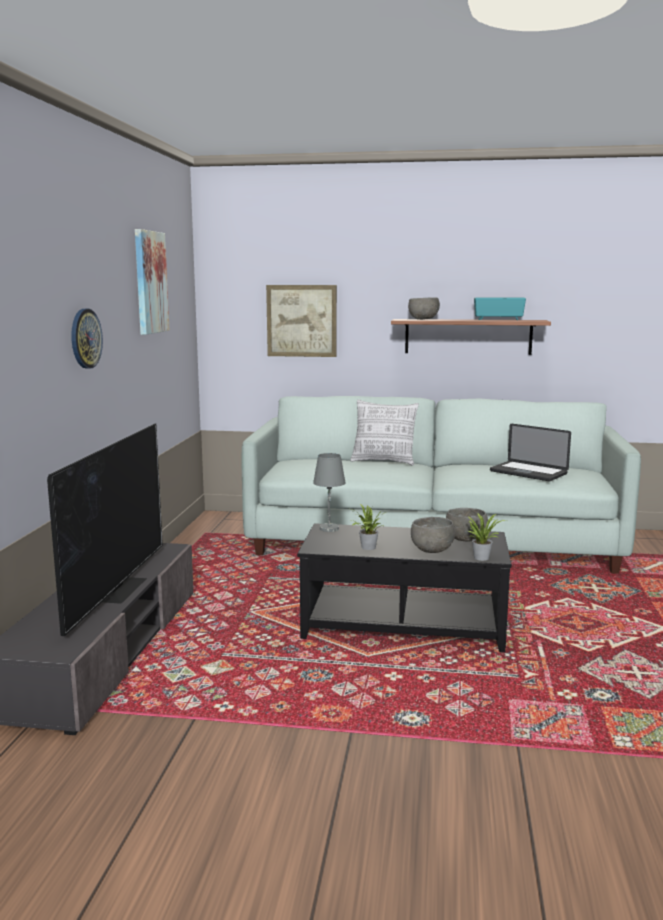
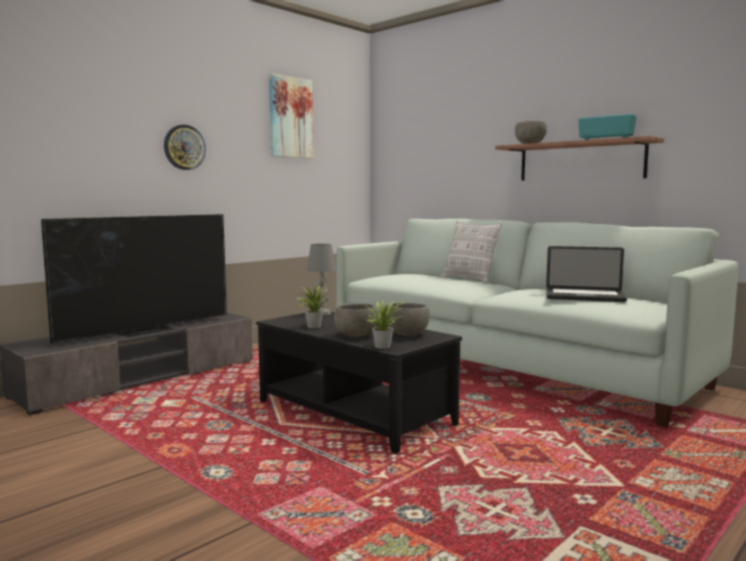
camera: 35 degrees right, 5 degrees down
(301, 321) = (439, 154): picture -> none
(528, 472) = (584, 297): laptop -> laptop turned 60 degrees counterclockwise

